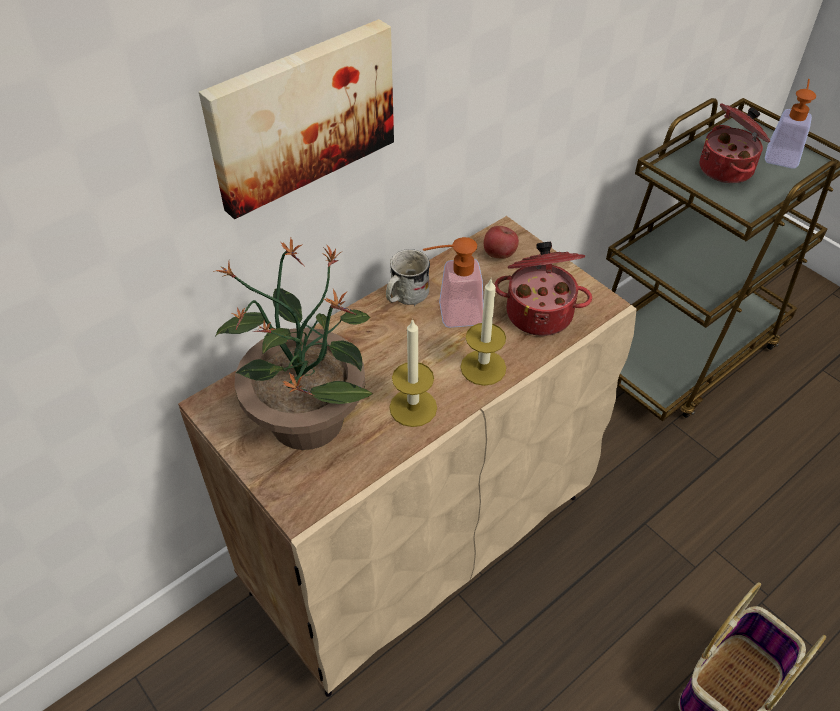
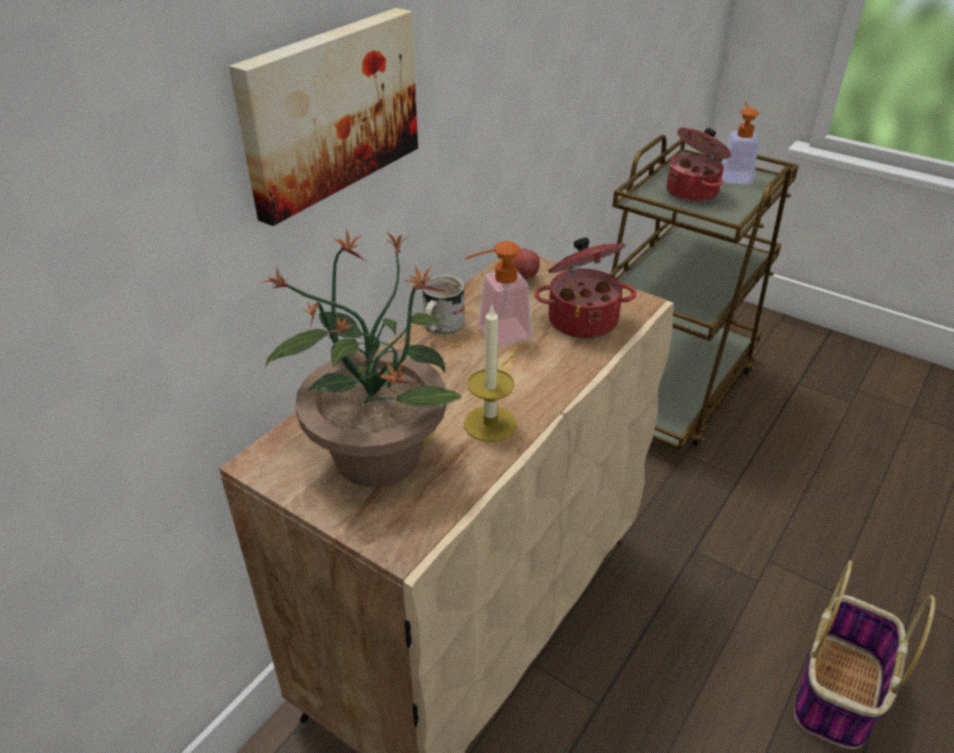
camera: 15 degrees left, 10 degrees down
(483, 367) = (548, 375): candle -> none

